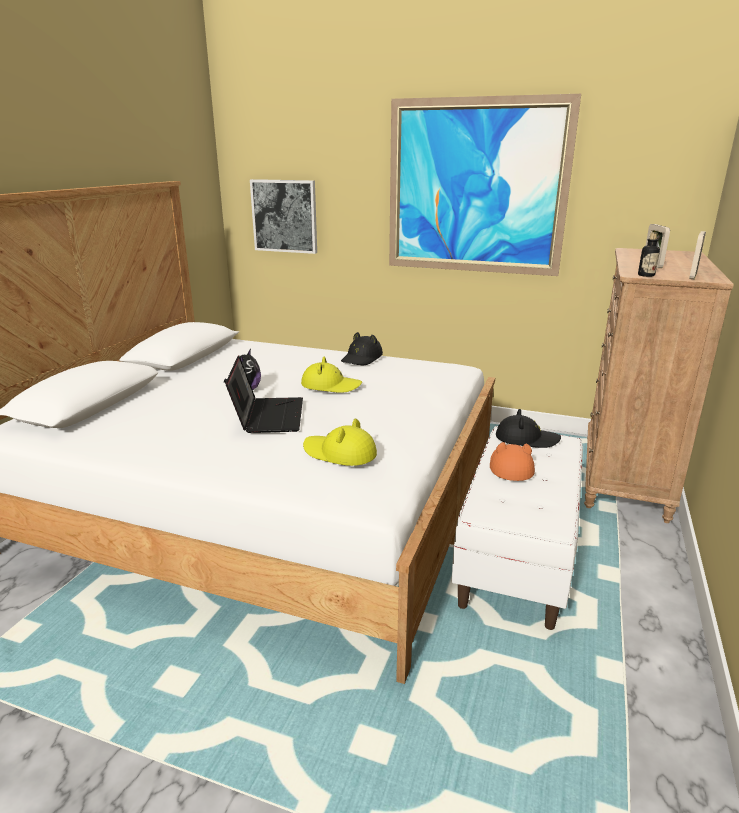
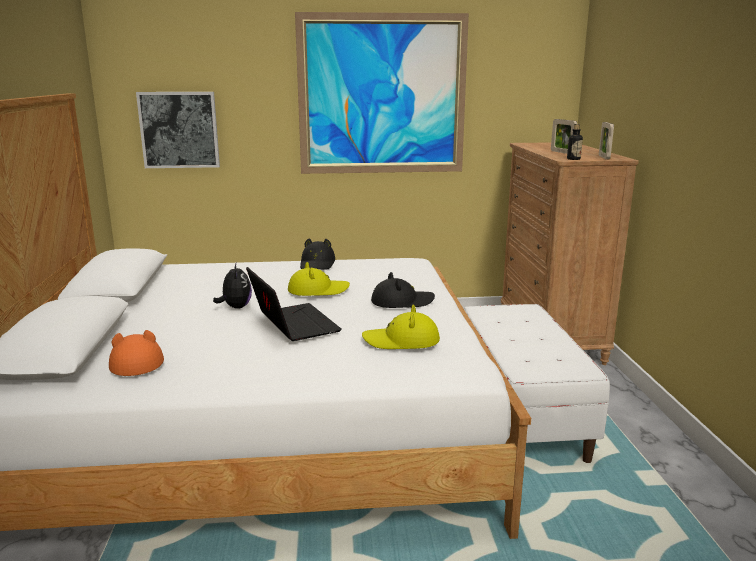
camera: 25 degrees left, 5 degrees down
(510, 466) = (509, 334): orange hat -> orange hat (137, 361)
(526, 439) = (499, 312): black hat -> black hat (402, 302)

